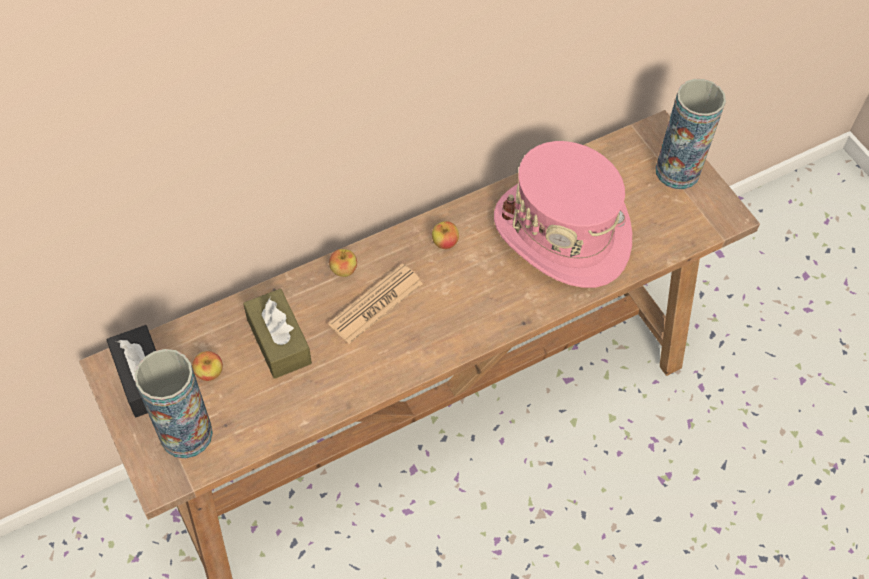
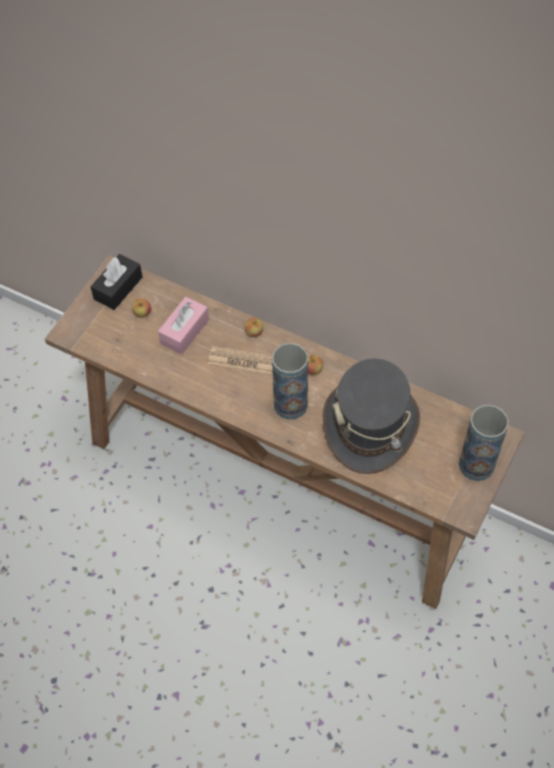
camera: 60 degrees right, 0 degrees up
(186, 434) = (99, 326): vase -> vase (290, 404)
(279, 341) = (184, 331): brown tissue box -> pink tissue box
(562, 234) = (370, 426): pink hat -> grey hat

